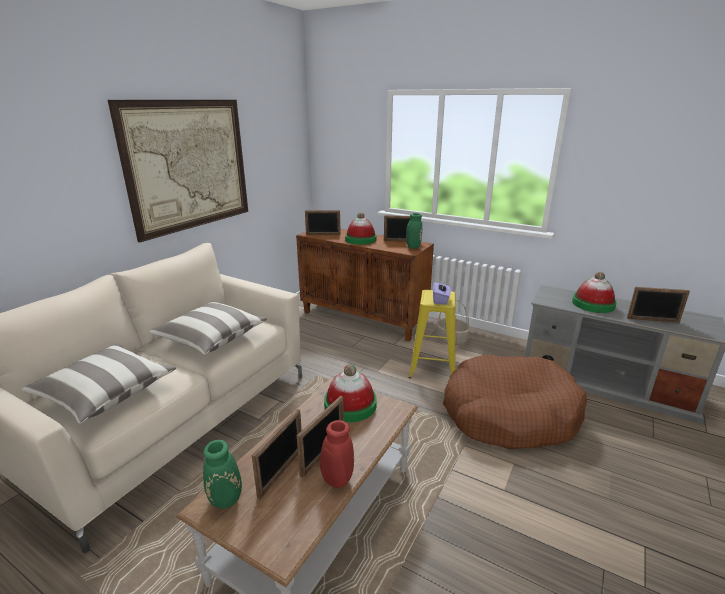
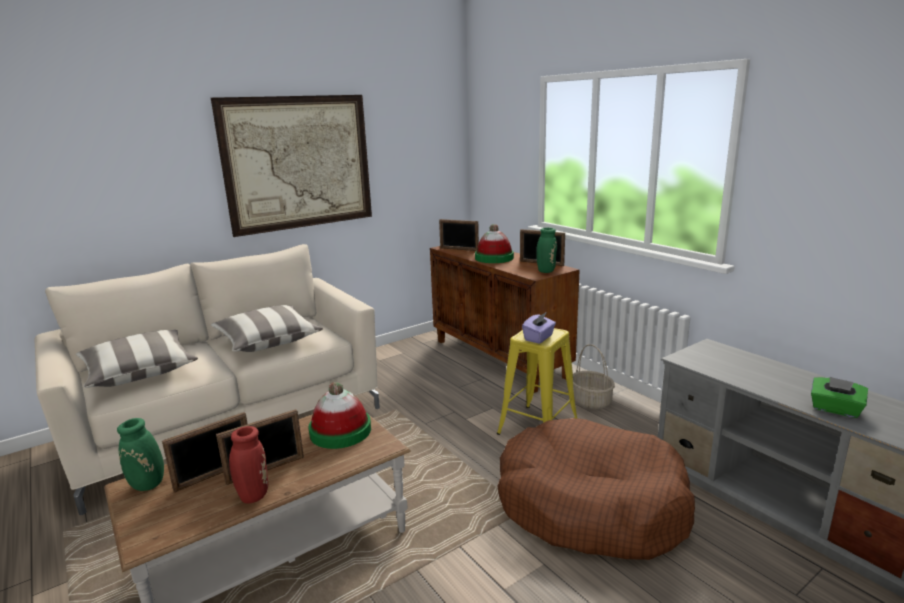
camera: 25 degrees right, 5 degrees down
(593, 304) = (756, 373): hat -> none
(653, 320) = (835, 409): picture frame -> green tissue box

